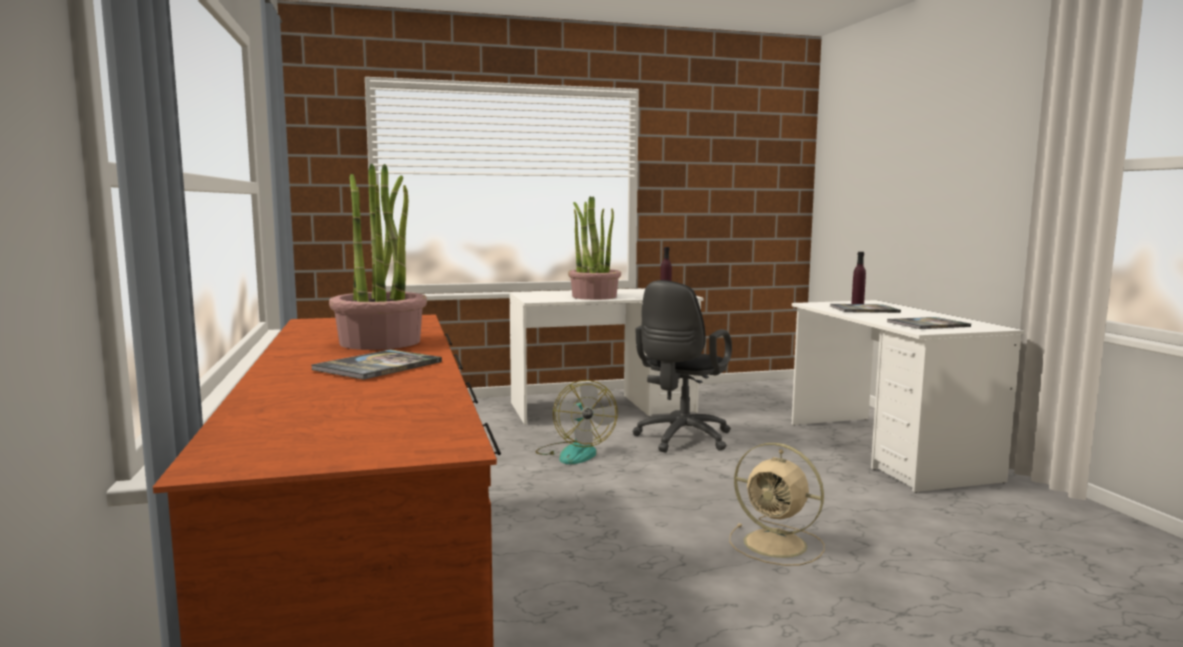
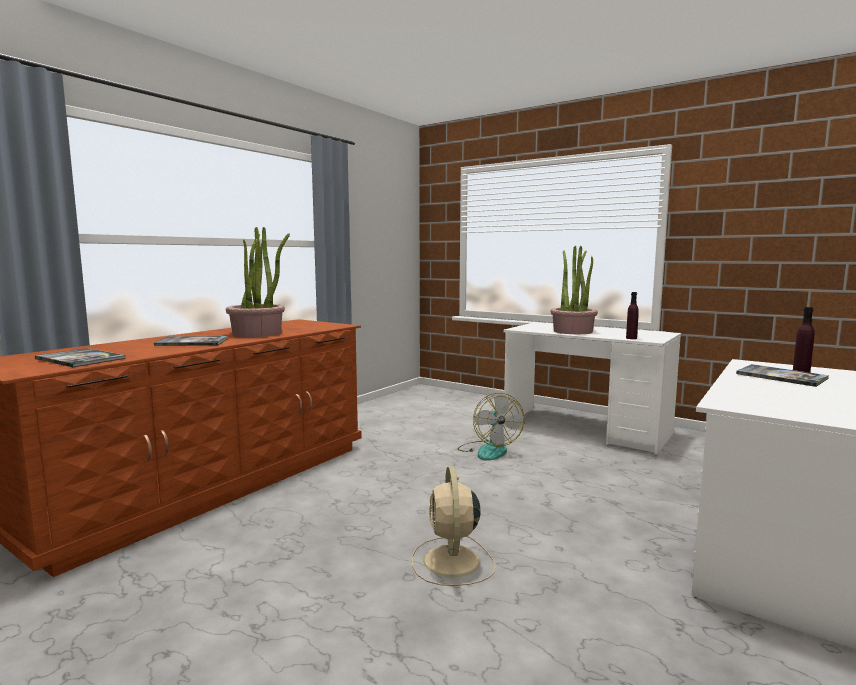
camera: 50 degrees right, 0 degrees up
(574, 452) = (488, 450): fan -> fan turned 45 degrees counterclockwise
(680, 439) = (585, 468): black office chair -> none
(928, 324) = (773, 402): book -> book (80, 359)

